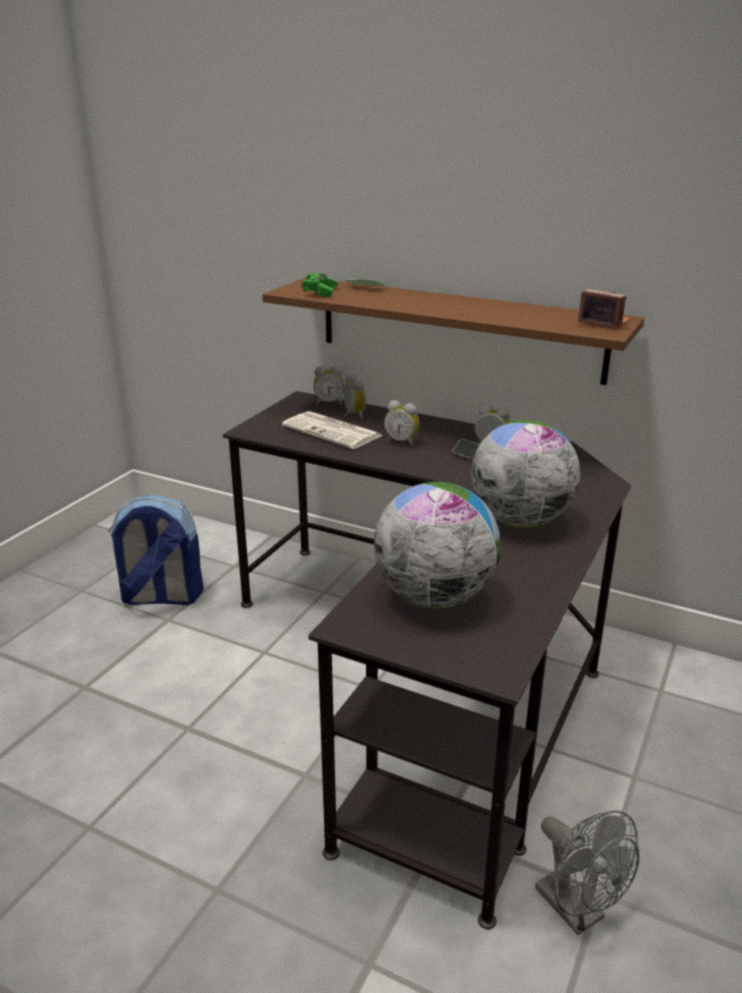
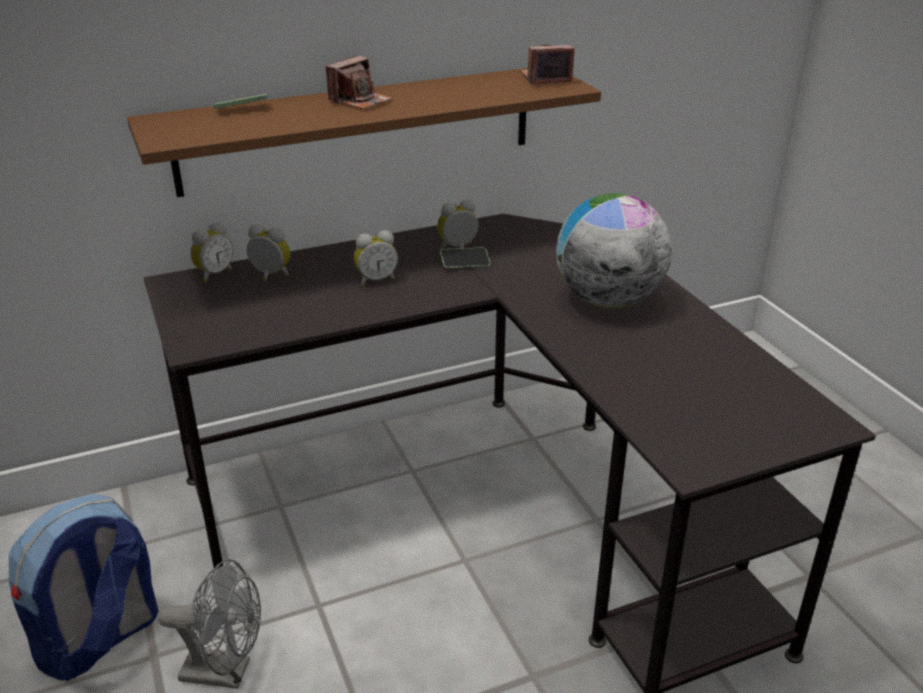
camera: 50 degrees left, 5 degrees up
(320, 292) = (208, 129): green game controller -> none
(333, 431) = (288, 302): newspaper -> none
(434, 597) = (688, 399): globe -> none
(438, 301) = (360, 101): none -> camera
(577, 912) = (819, 599): grey fan -> grey fan (226, 672)

